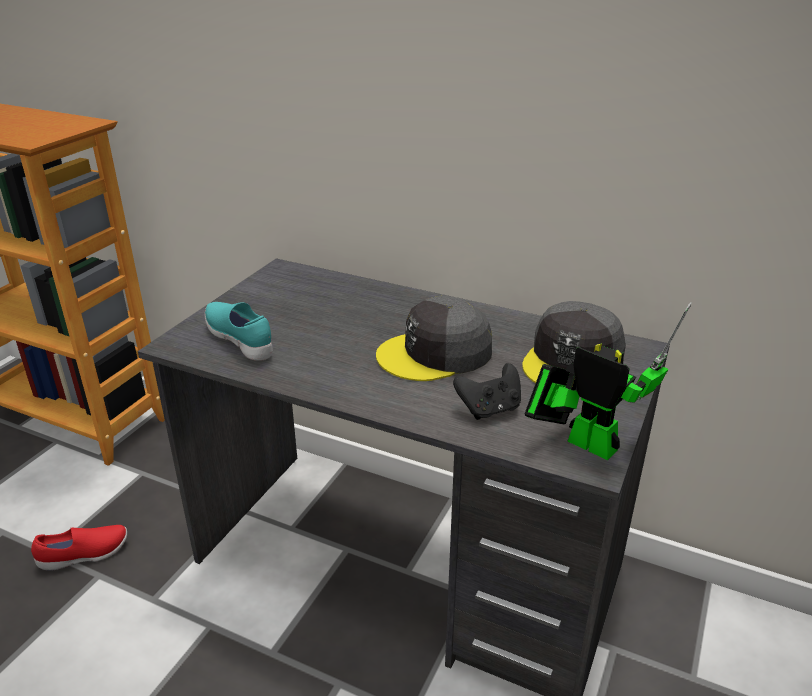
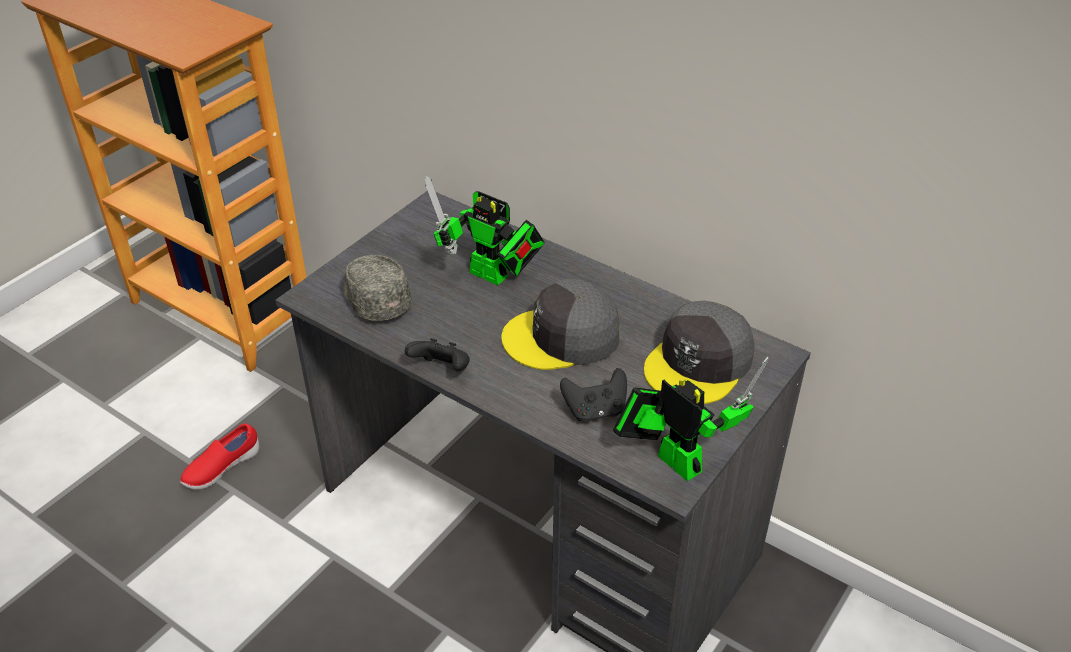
camera: 10 degrees right, 10 degrees up
(84, 555) = (221, 468): red shoe -> red shoe turned 150 degrees clockwise
(241, 341) = (375, 299): turquoise shoe -> grey cap
(323, 391) = (442, 370): none -> black game controller
(354, 314) = (493, 277): none -> toy robot

